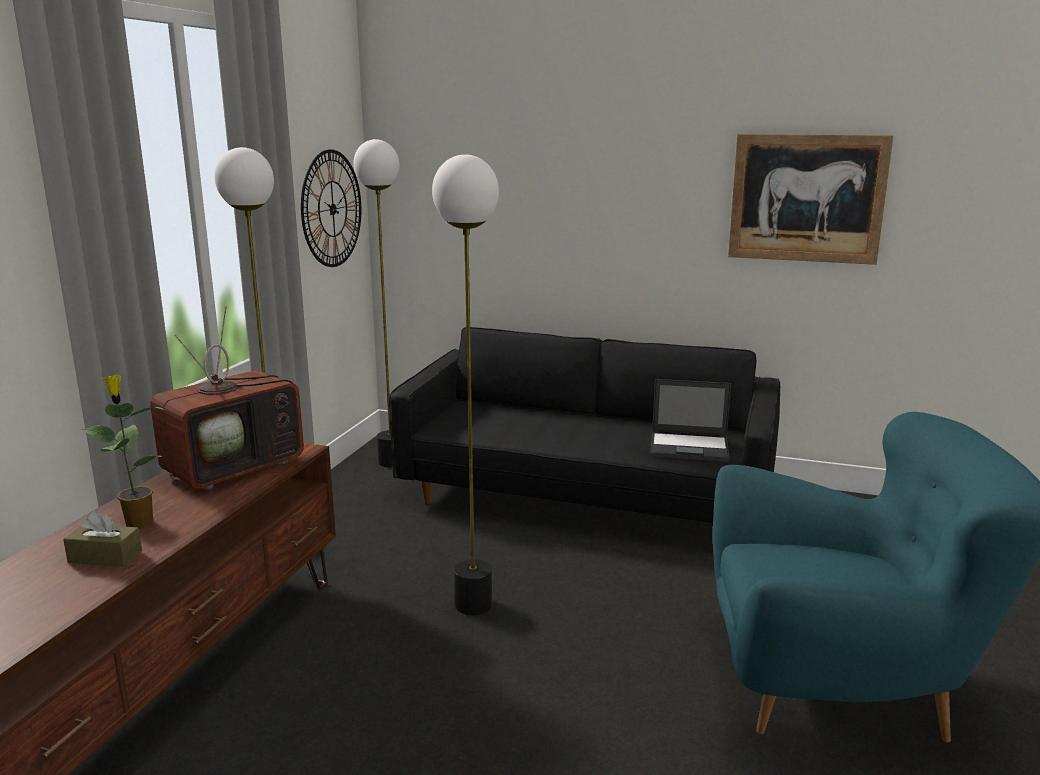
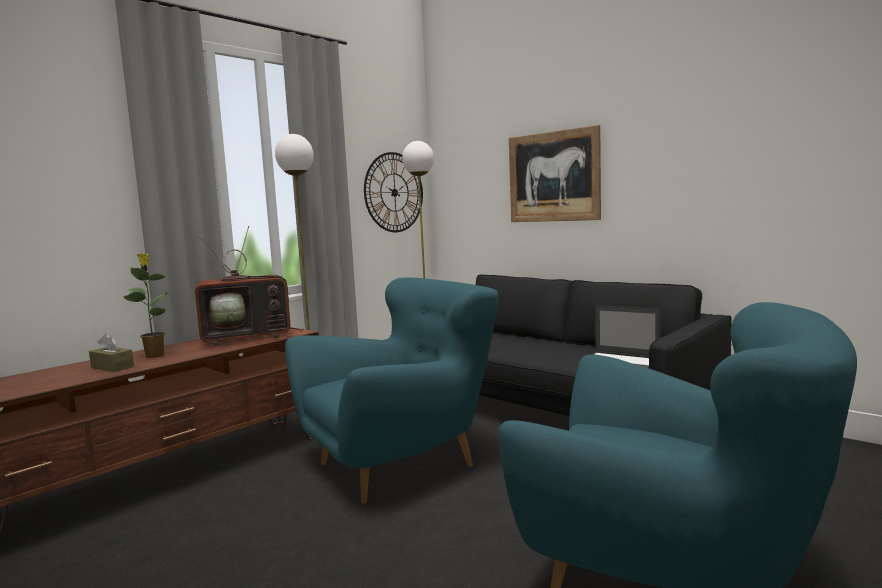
camera: 25 degrees right, 10 degrees down
(474, 604) = (400, 464): floor lamp -> turquoise armchair
(806, 198) = (746, 150): picture -> picture (553, 177)

